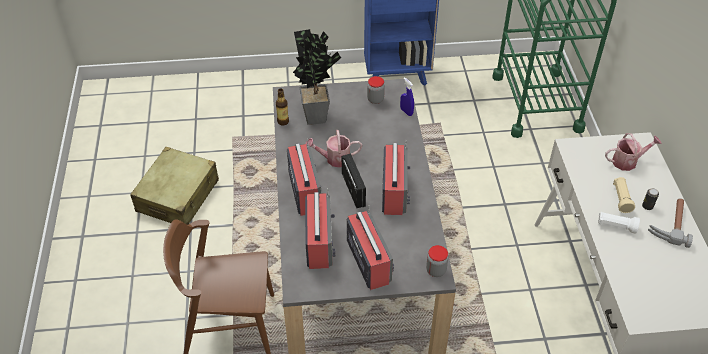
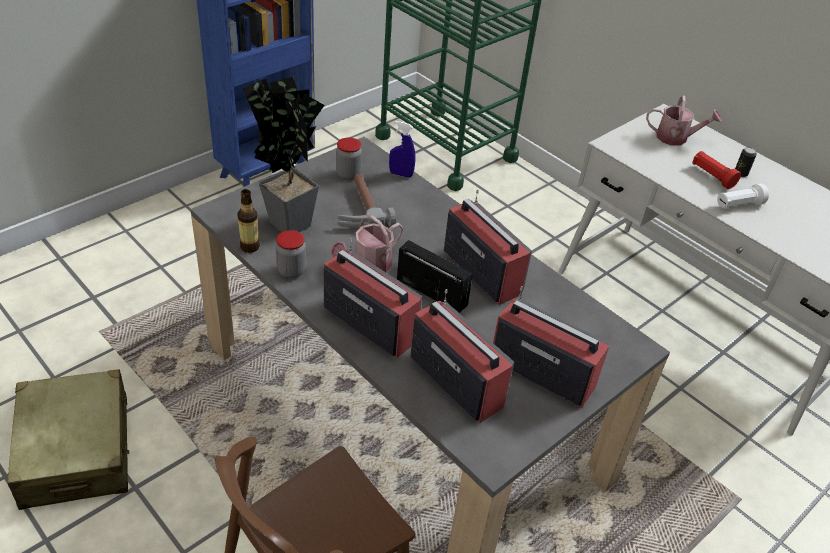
camera: 40 degrees left, 5 degrees down
(436, 270) = (627, 341): jar -> jar (291, 270)
(621, 199) = (712, 176): beige flashlight -> red flashlight
(628, 161) = (676, 138): watering can -> watering can turned 60 degrees clockwise
(669, 223) = (776, 181): hammer -> hammer (358, 208)

